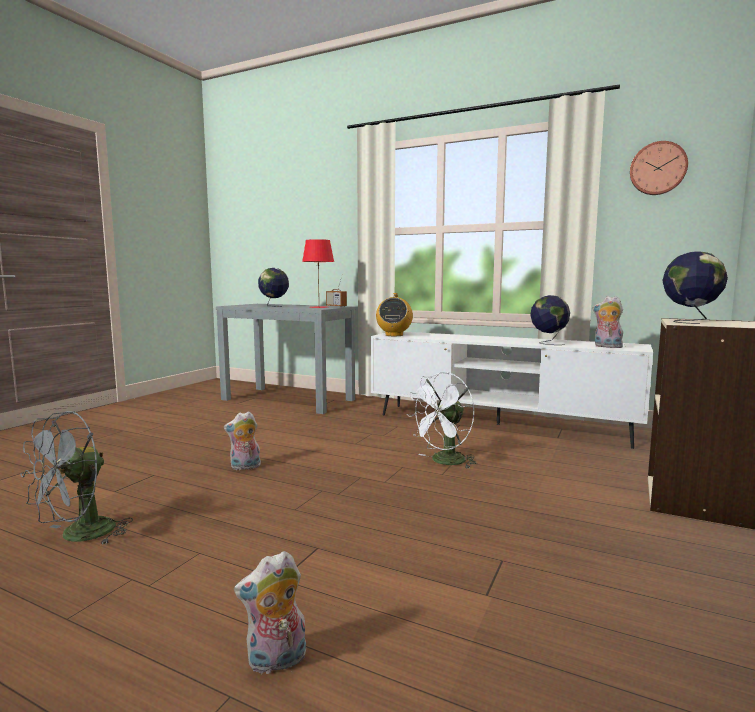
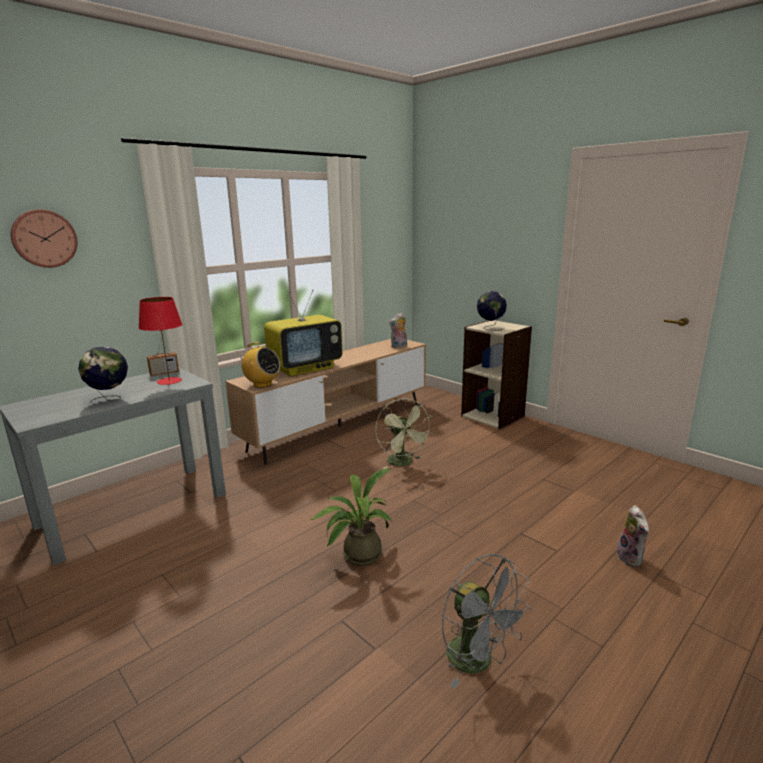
camera: 70 degrees left, 10 degrees up
(245, 467) = (357, 555): plush toy -> potted plant
(444, 462) = (403, 463): white fan -> green fan
(457, 337) = (305, 368): none -> television
(498, 424) = (339, 426): white tv stand -> brown tv stand
(548, 343) = (369, 354): globe -> none
(658, 169) = (378, 218): wall clock -> wall clock (44, 238)

